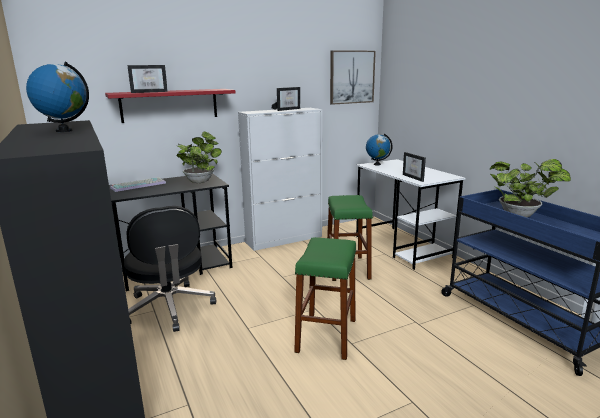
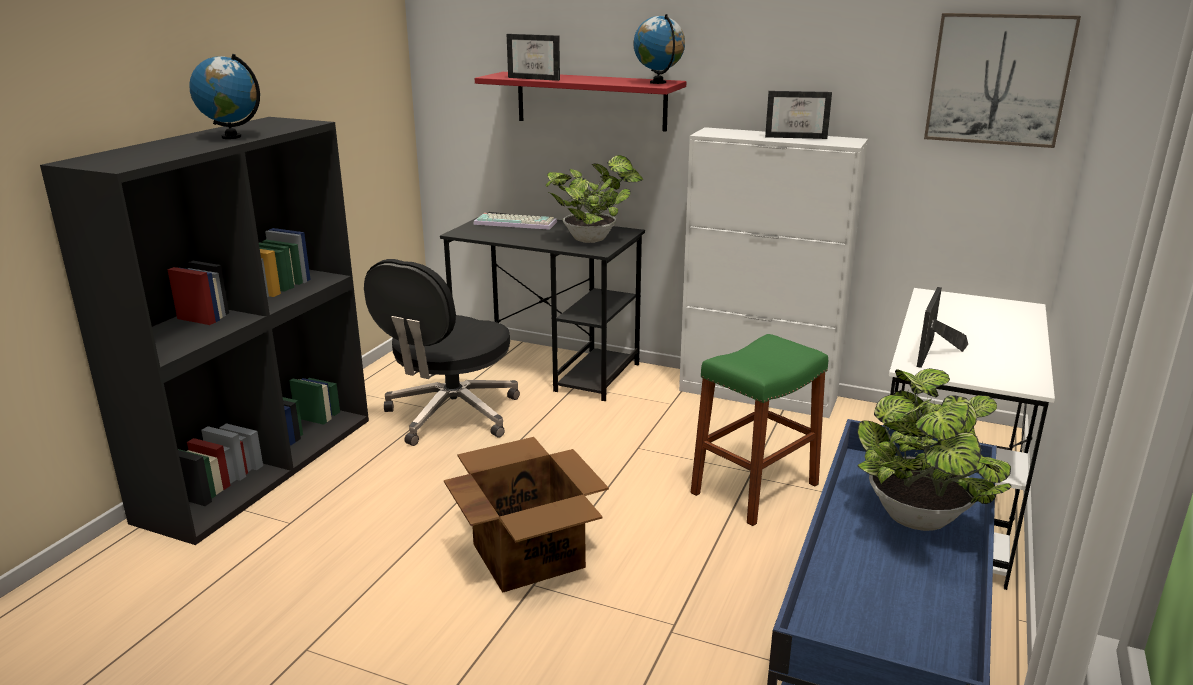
camera: 50 degrees right, 5 degrees up
(326, 335) = (528, 554): green stool -> cardboard box
(377, 164) = (954, 301): globe -> globe (658, 82)

